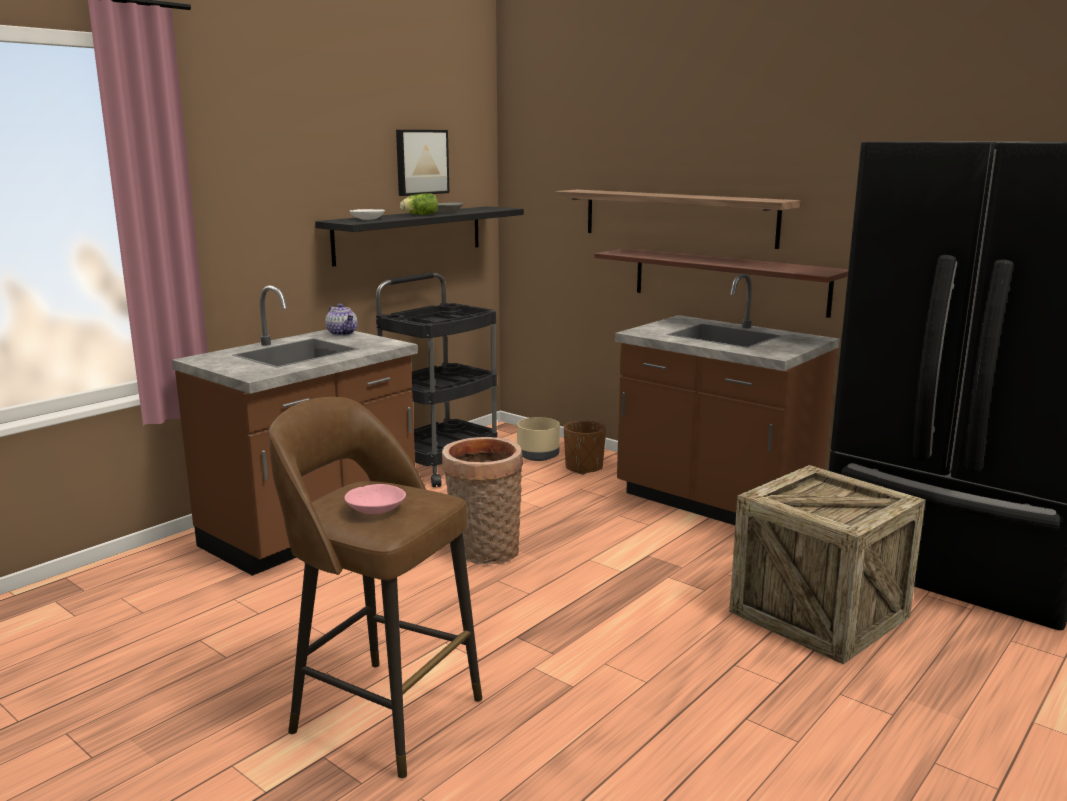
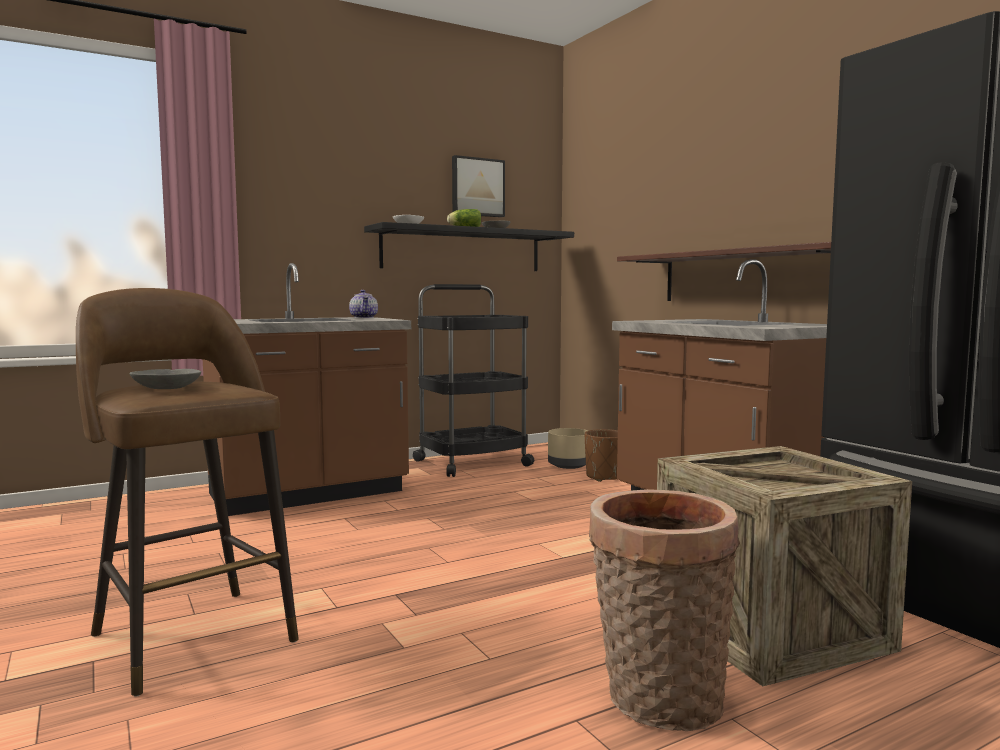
camera: 20 degrees right, 10 degrees down
(376, 509) = (167, 388): pink bowl -> grey bowl
(484, 552) = (439, 525): basket -> basket (657, 700)
(677, 217) = (702, 218): shelf -> none

